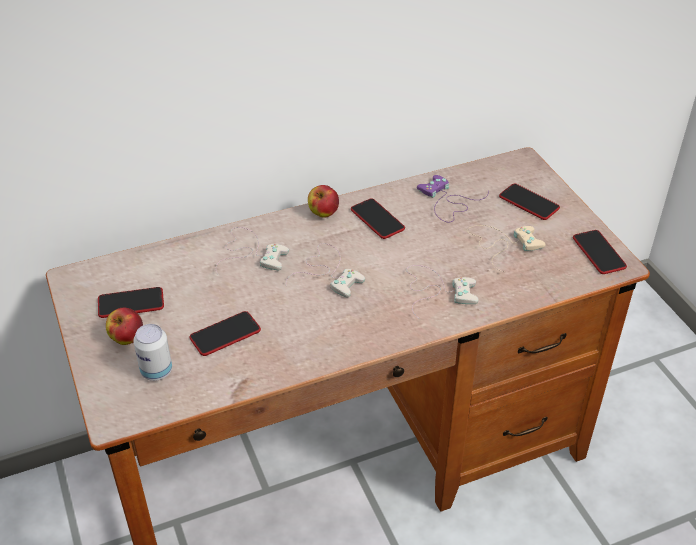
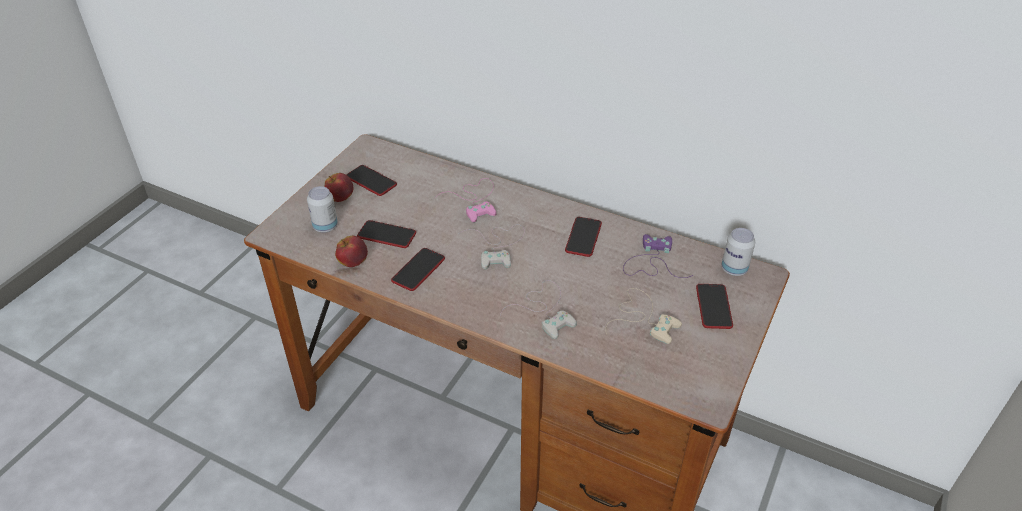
camera: 50 degrees right, 0 degrees up
(250, 252) = (475, 200): white game controller -> pink game controller
(323, 213) = (556, 208): apple -> apple (353, 262)
(501, 169) = (734, 269): none -> can
(599, 253) = (706, 382): phone -> phone (418, 270)

